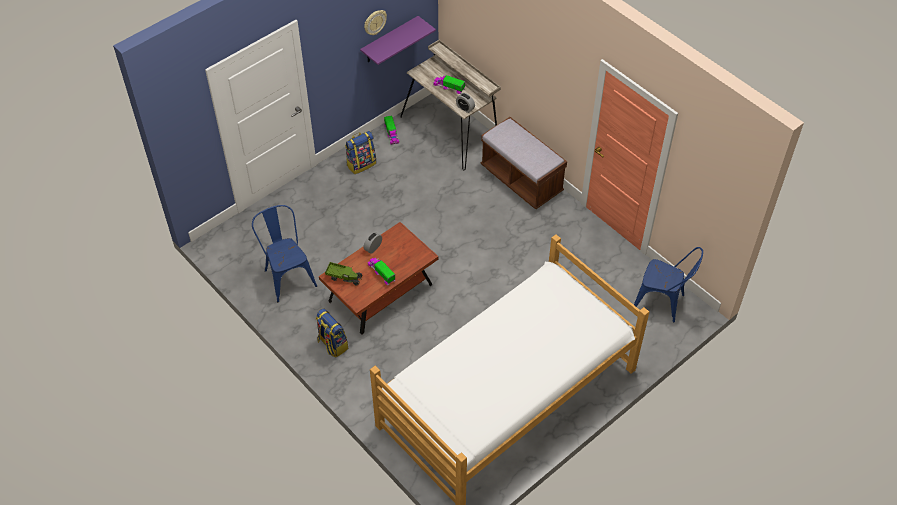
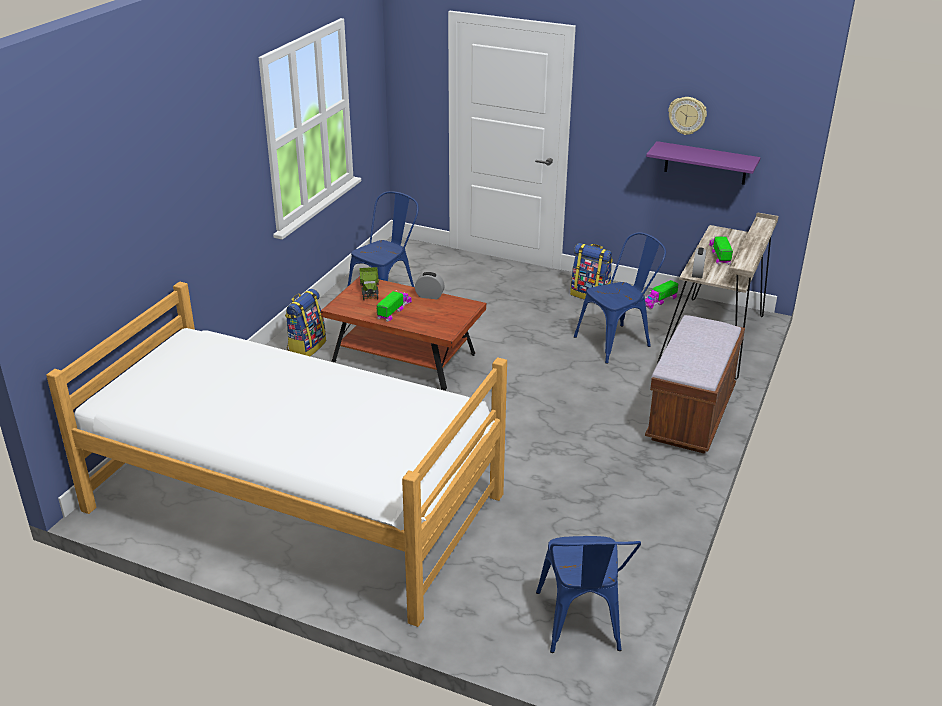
camera: 65 degrees right, 20 degrees down
(425, 176) = (618, 341): none -> blue chair

